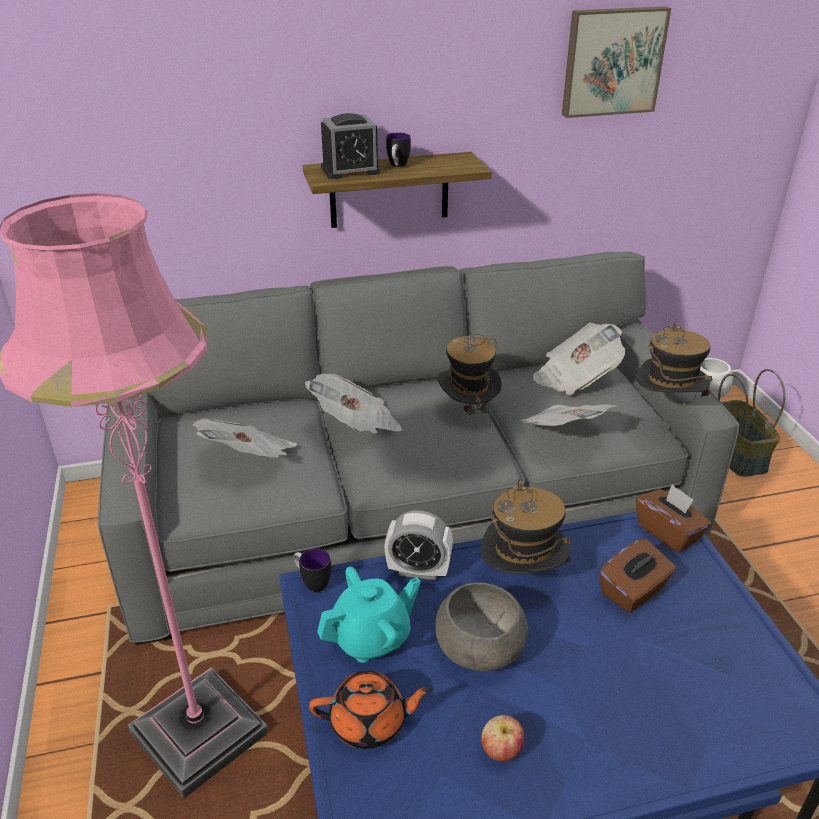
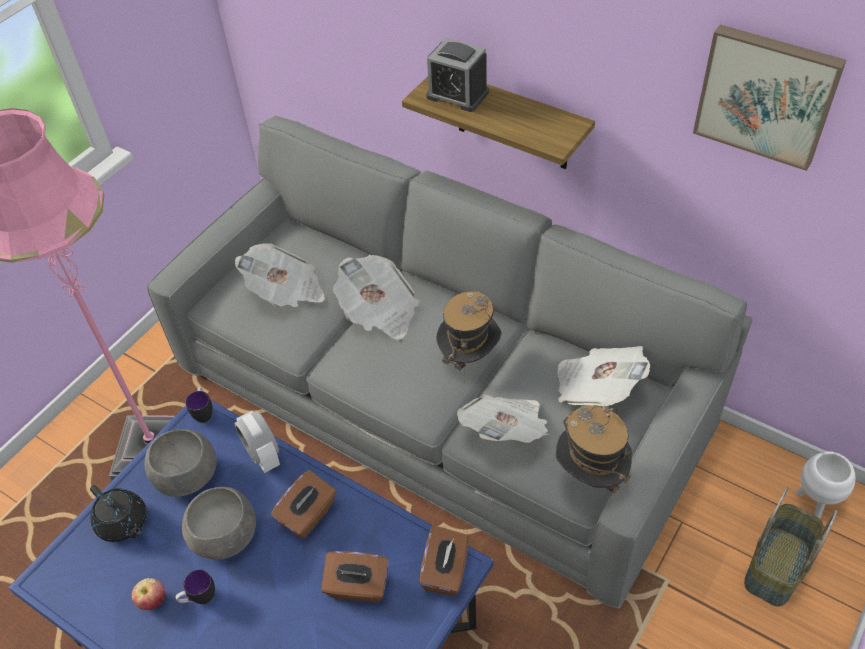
camera: 50 degrees right, 15 degrees up
(370, 723) = (123, 523): orange teapot -> black teapot
(371, 638) = (186, 476): turquoise teapot -> grey bowl
(397, 166) = (500, 108): mug -> mug (199, 599)
(521, 579) = (308, 515): hat -> brown tissue box

